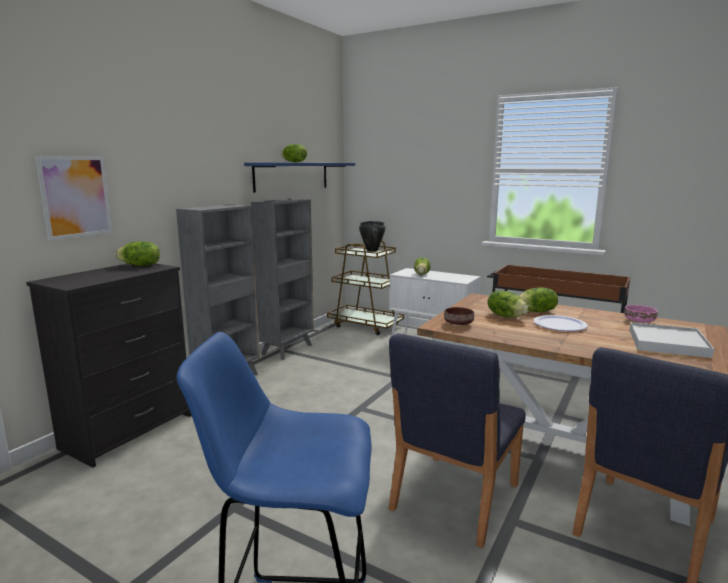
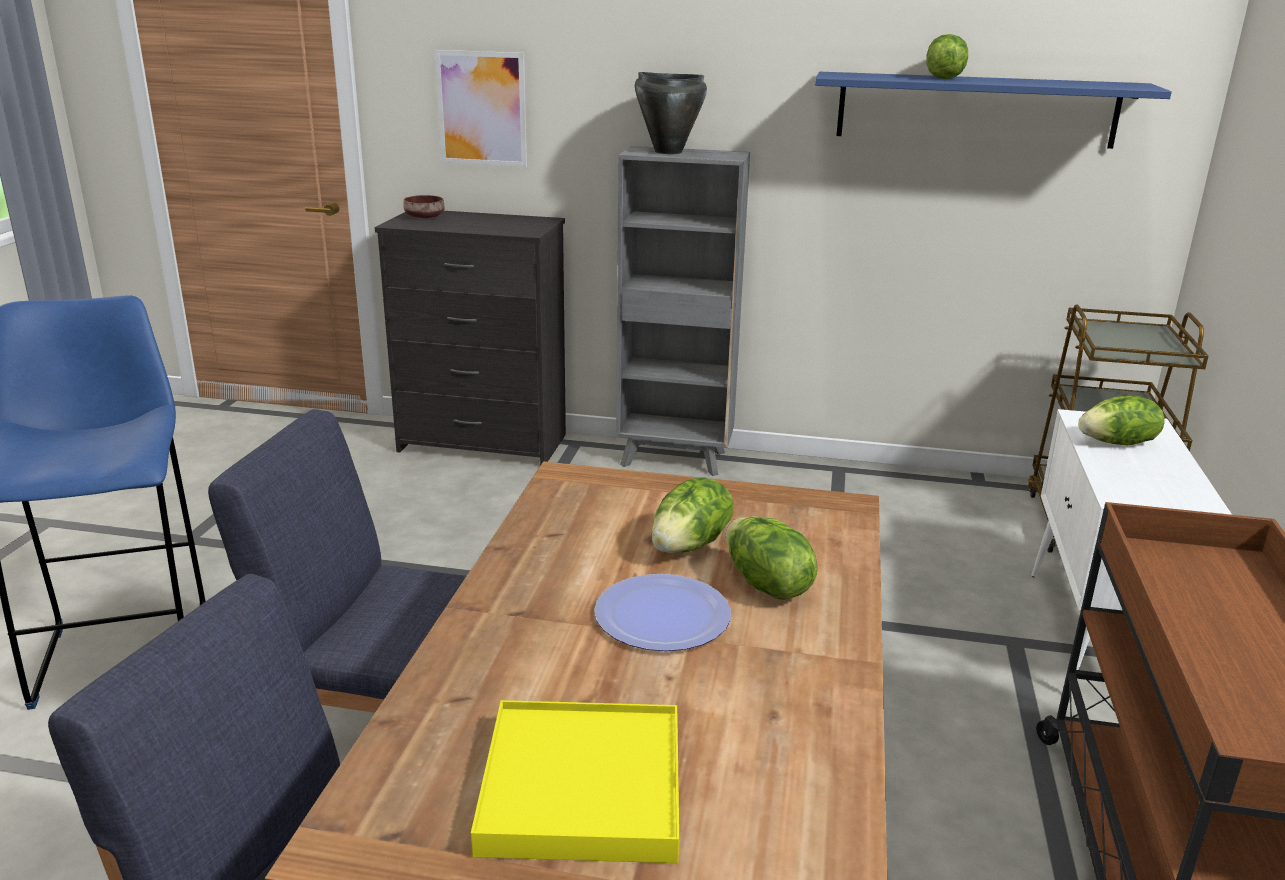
camera: 70 degrees right, 10 degrees up
(140, 266) = (530, 223): lettuce -> none
(288, 349) = (848, 474): grey bookcase -> none
(371, 250) = (1158, 344): black cooking pot -> black cooking pot (668, 152)
(459, 323) = (592, 495): brown bowl -> brown bowl (425, 217)
(639, 321) = (797, 760): pink bowl -> none
(668, 343) = (581, 787): white tray -> yellow tray

